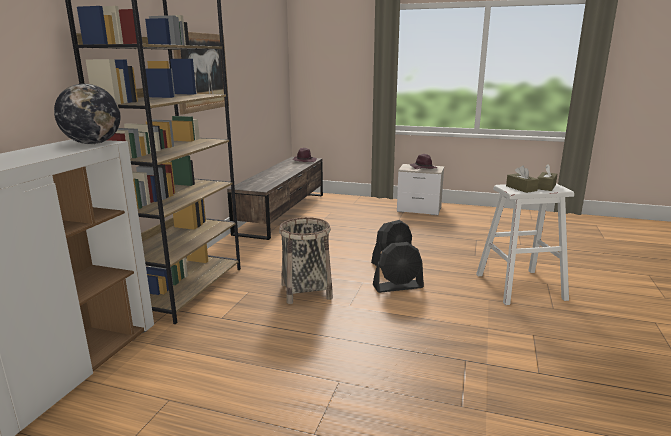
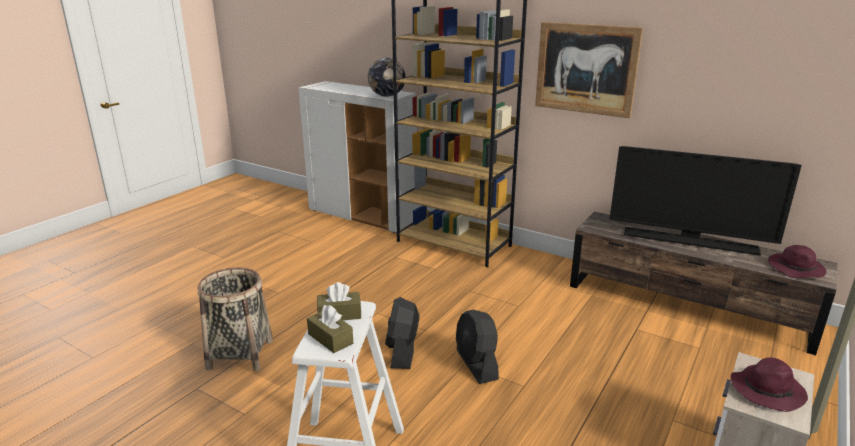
camera: 105 degrees right, 5 degrees up
(276, 172) = (689, 241): none -> television
(306, 291) = (420, 295): basket -> basket (240, 354)

